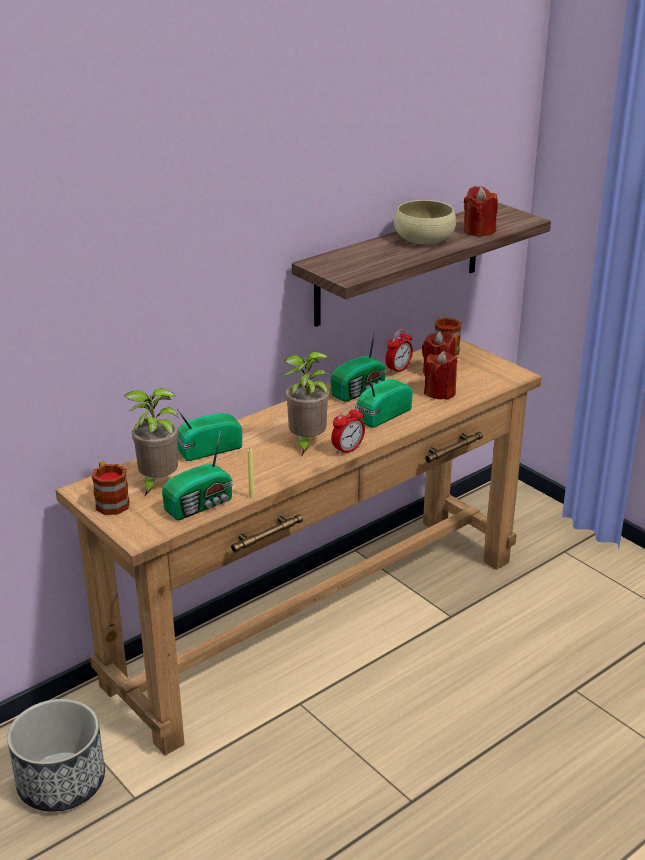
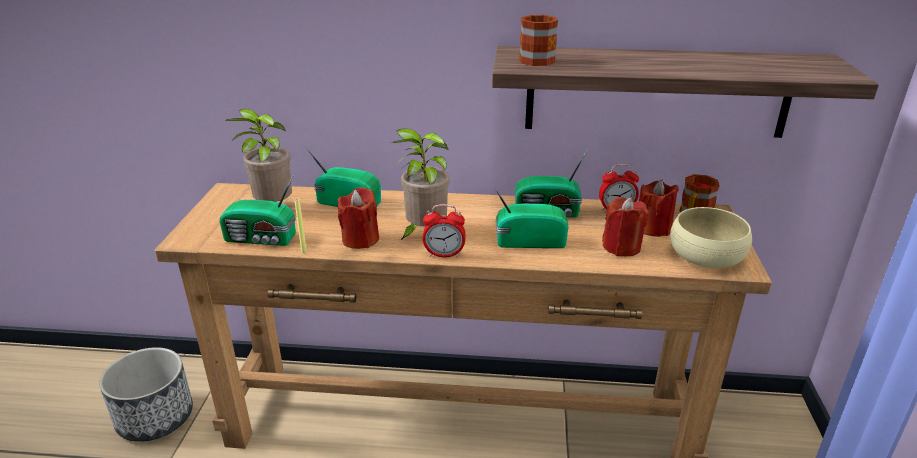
camera: 45 degrees right, 0 degrees up
(110, 501) = (222, 206): mug -> mug (539, 58)
(424, 238) = (671, 60): beige bowl -> beige bowl (706, 256)
(479, 231) = (752, 70): red candle -> red candle (360, 239)

